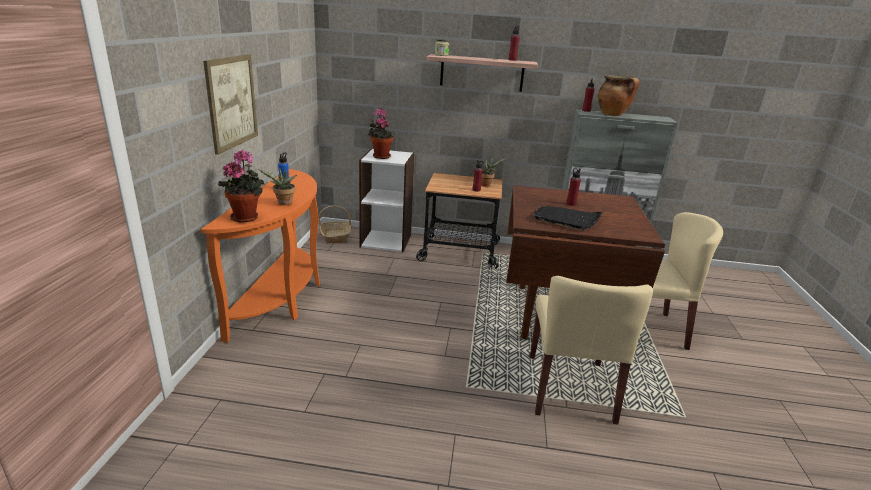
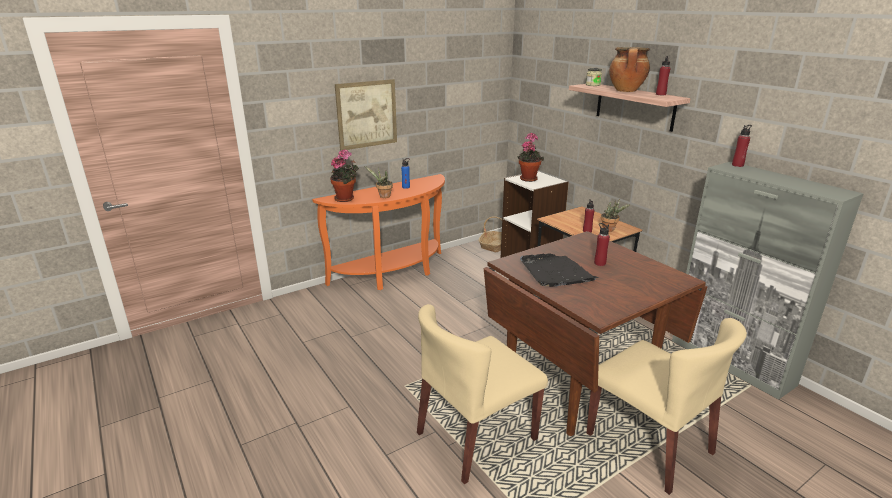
camera: 50 degrees right, 0 degrees up
(613, 114) = (762, 175): cooking pot -> cooking pot (626, 91)

